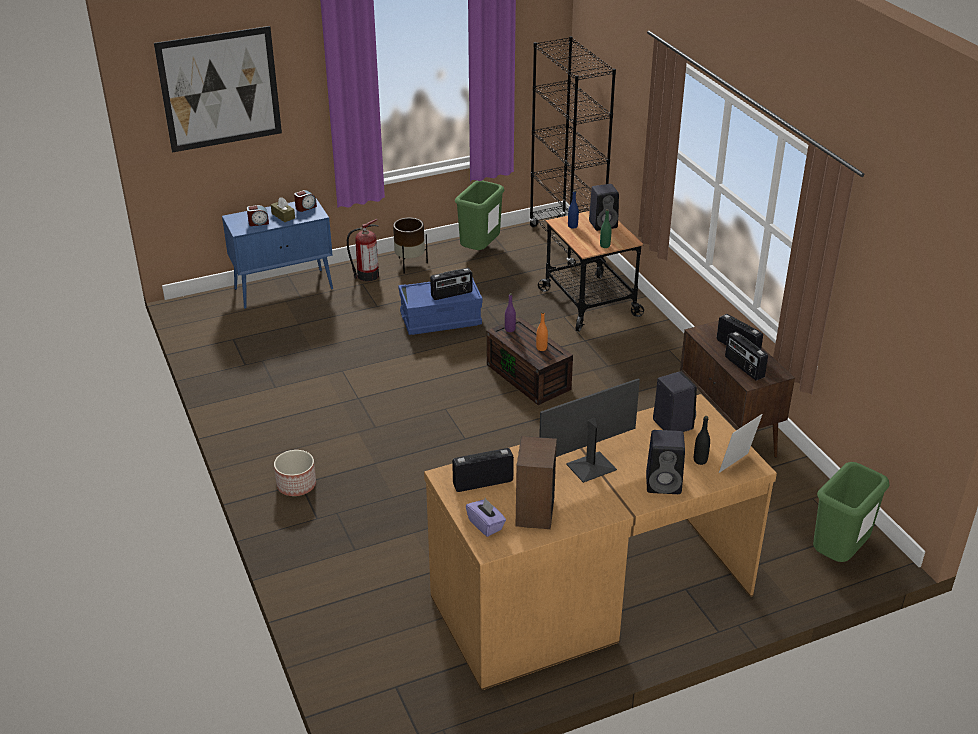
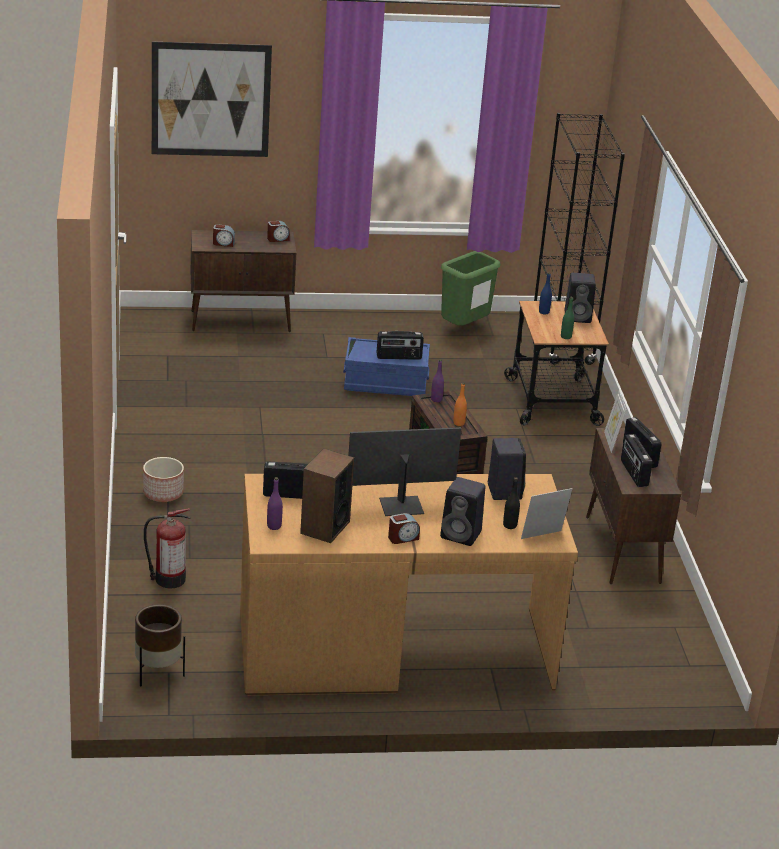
camera: 15 degrees right, 5 degrees down
(283, 216) = (251, 242): brown tissue box -> none
(284, 289) = (242, 321): blue cabinet -> brown cabinet
(366, 275) = (331, 327): fire extinguisher -> fire extinguisher (168, 579)
(409, 265) = (382, 326): brown planter -> brown planter (157, 673)
(486, 525) = (274, 526): purple tissue box -> purple bottle
(613, 503) = (403, 538): none -> alarm clock
(706, 340) = (611, 442): none -> picture frame
(838, 555) = (667, 680): green trash can -> none

